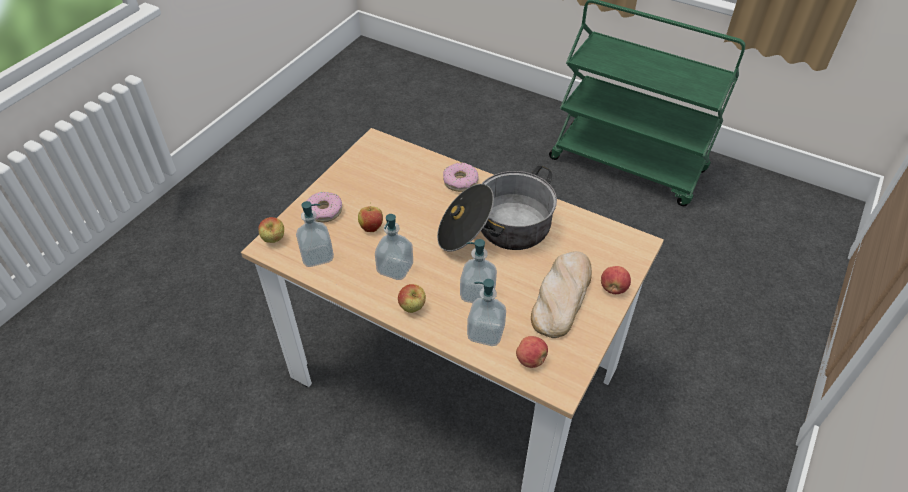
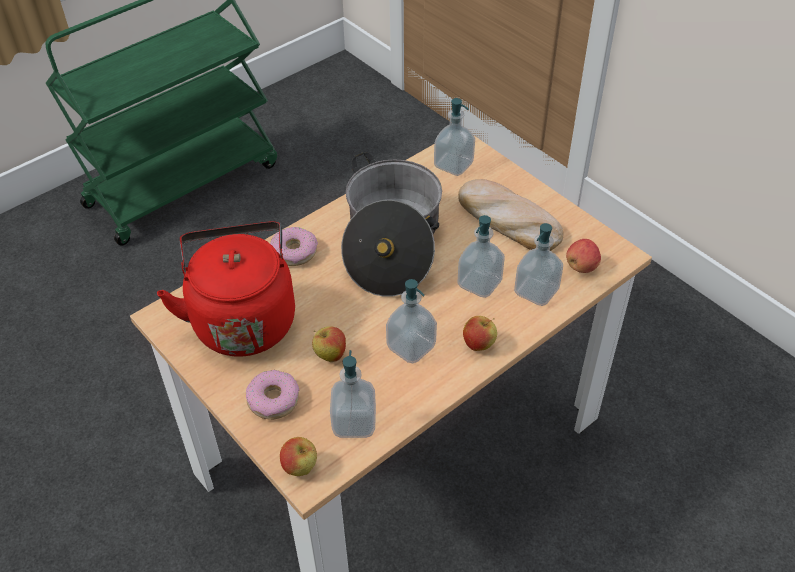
camera: 70 degrees left, 0 degrees up
(387, 176) = (243, 319): none -> red kettle
(609, 244) = (453, 165): none -> soap dispenser
(613, 288) = (512, 181): apple -> none

